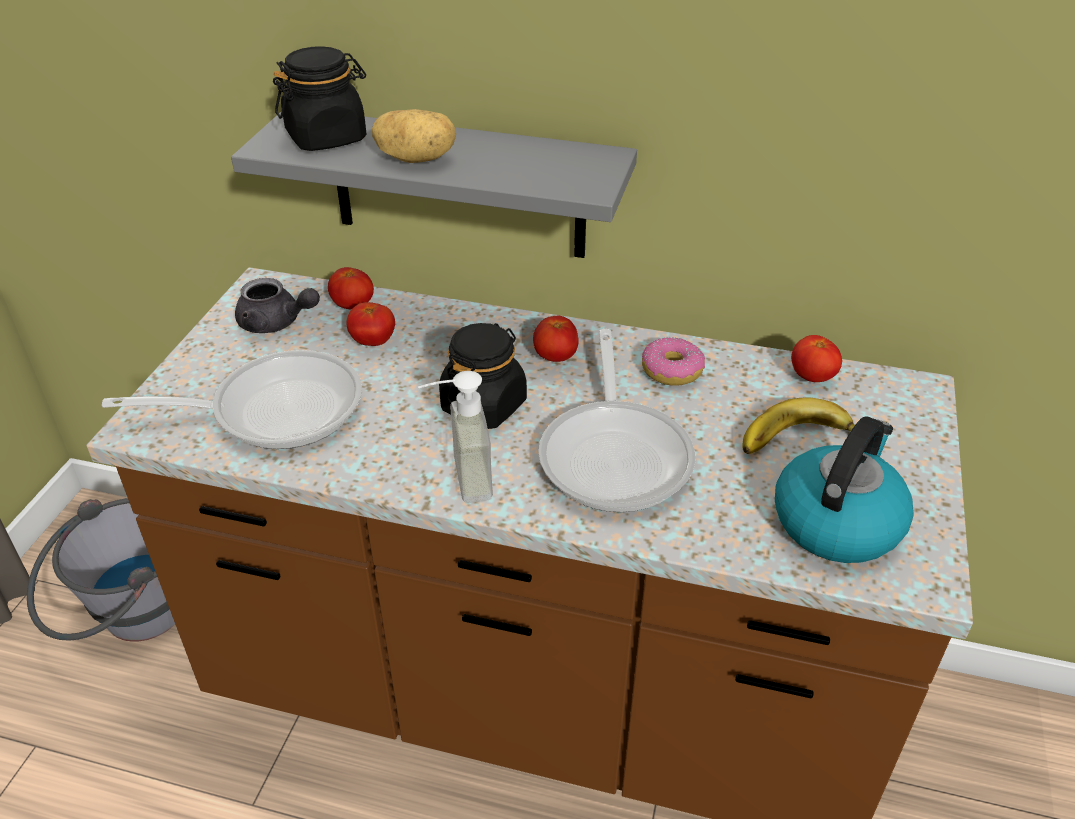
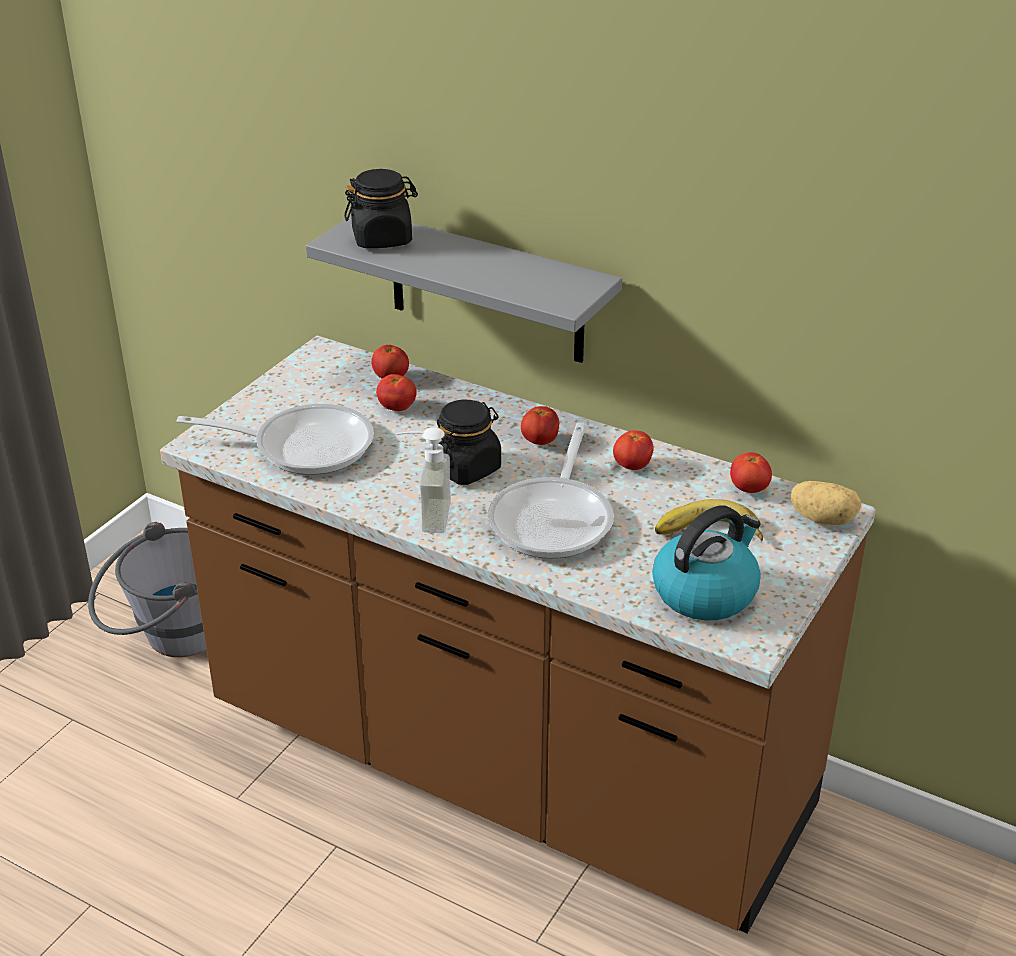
camera: 15 degrees right, 5 degrees down
(276, 323) = (325, 383): grey teapot -> none
(417, 158) = (444, 264): potato -> potato (823, 519)
(672, 371) = (632, 466): donut -> tomato

